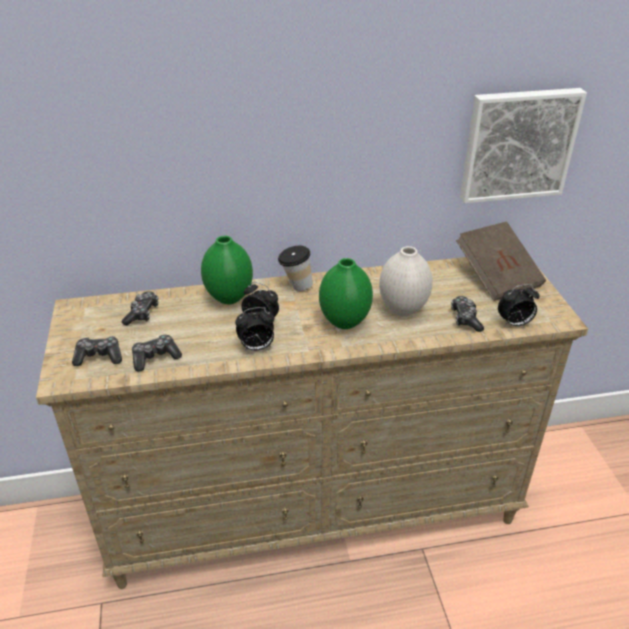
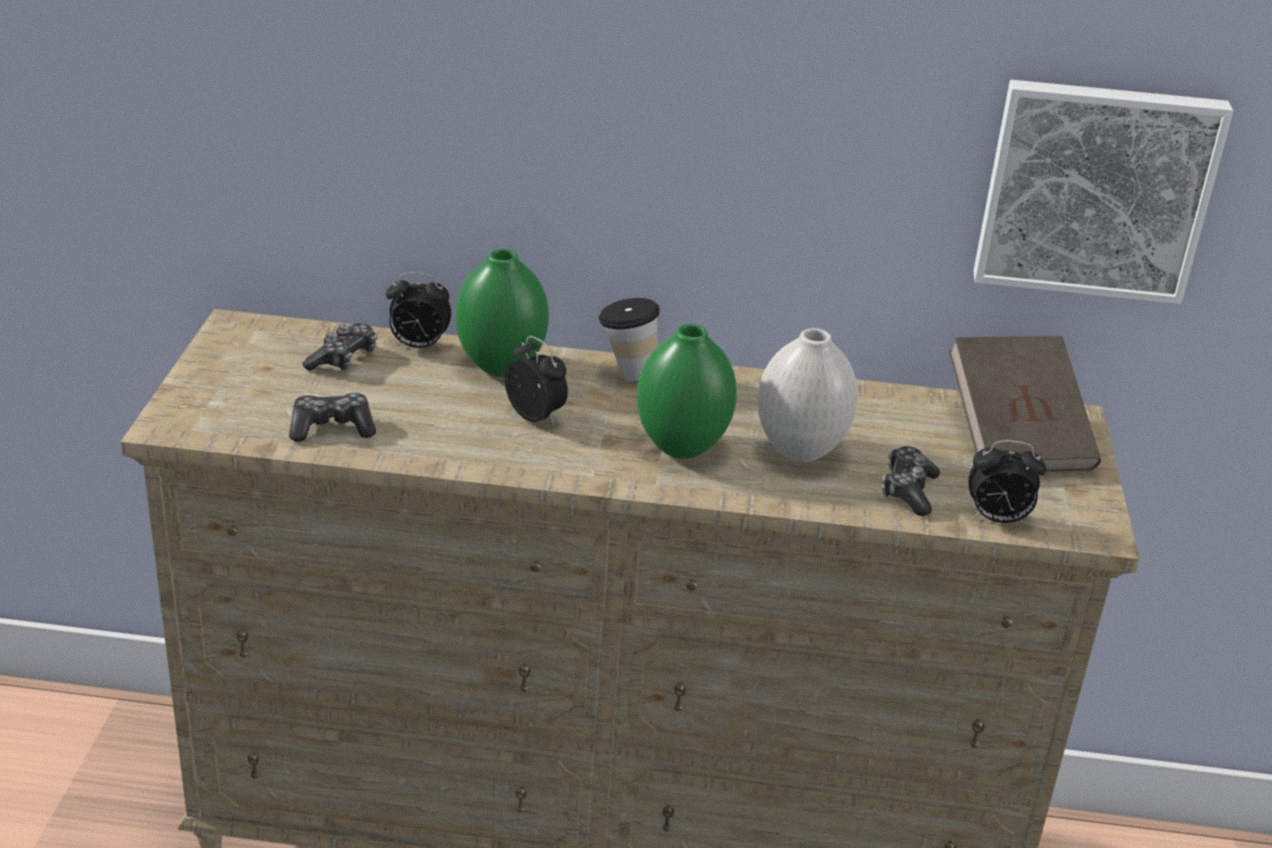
camera: 15 degrees right, 5 degrees down
(99, 357) = (243, 407): game controller -> none
(256, 348) = (506, 451): alarm clock -> alarm clock (418, 346)

